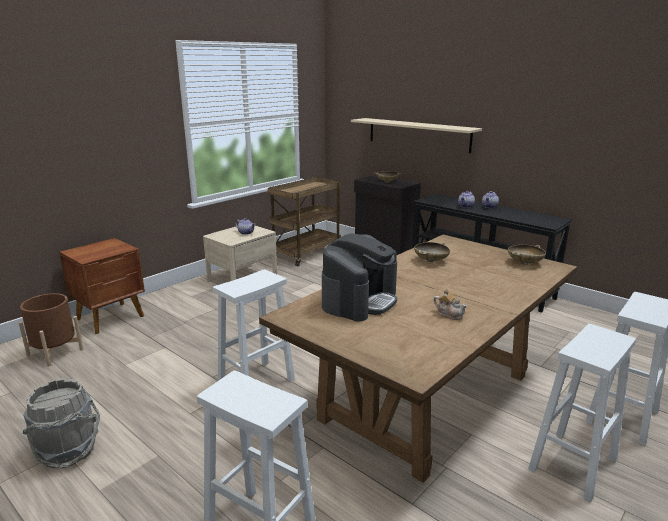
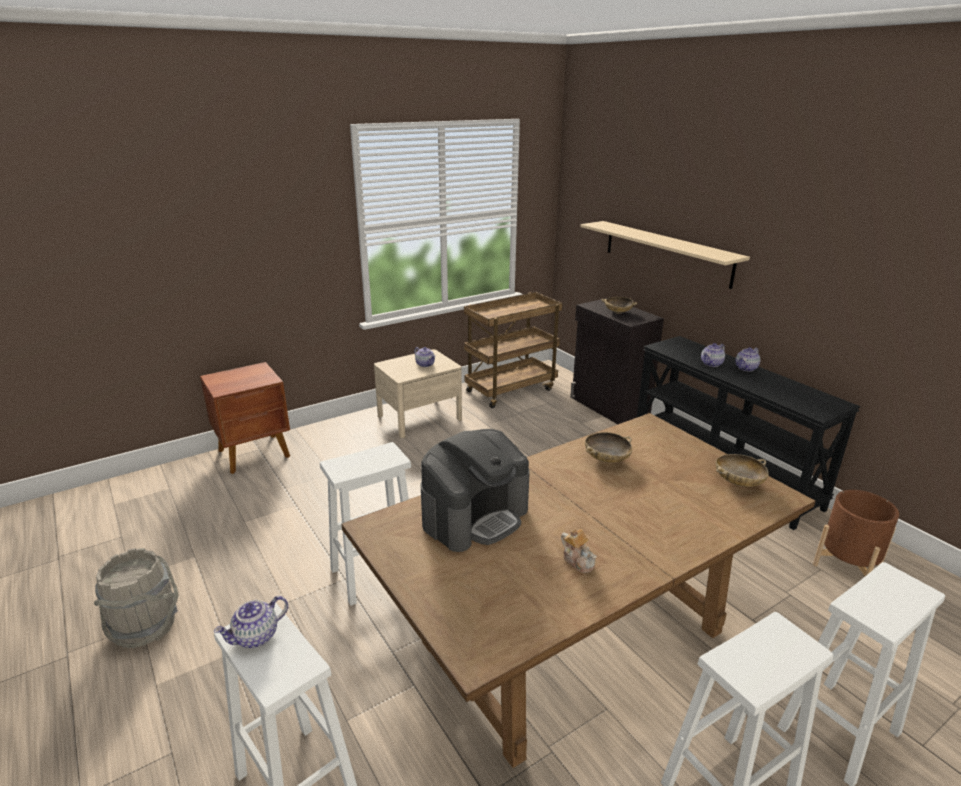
camera: 15 degrees right, 5 degrees up
(55, 352) = (182, 492): brown planter -> brown planter (847, 565)
(234, 392) = (256, 637): none -> teapot

